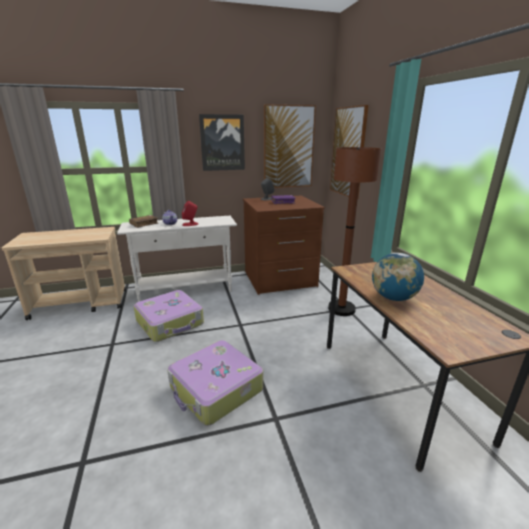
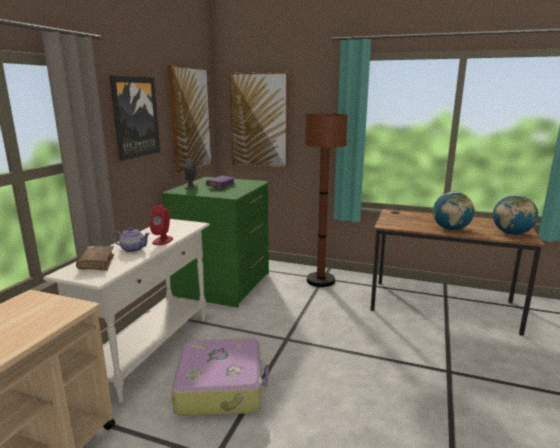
camera: 55 degrees left, 5 degrees down
(216, 389) = (388, 391): suitcase -> none
(280, 279) = (224, 284): brown dresser -> green dresser
(451, 335) = (511, 233): none -> globe

